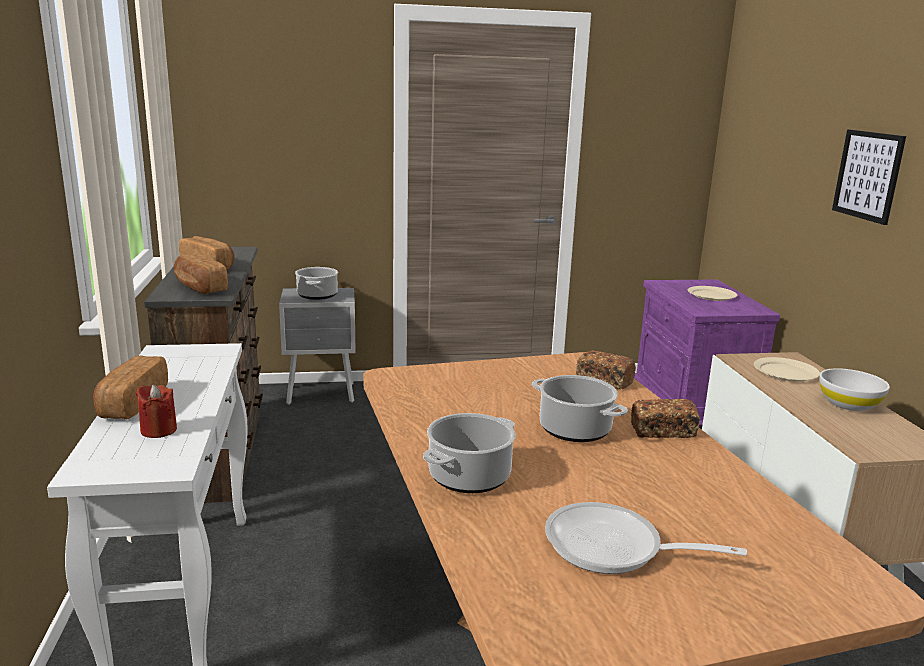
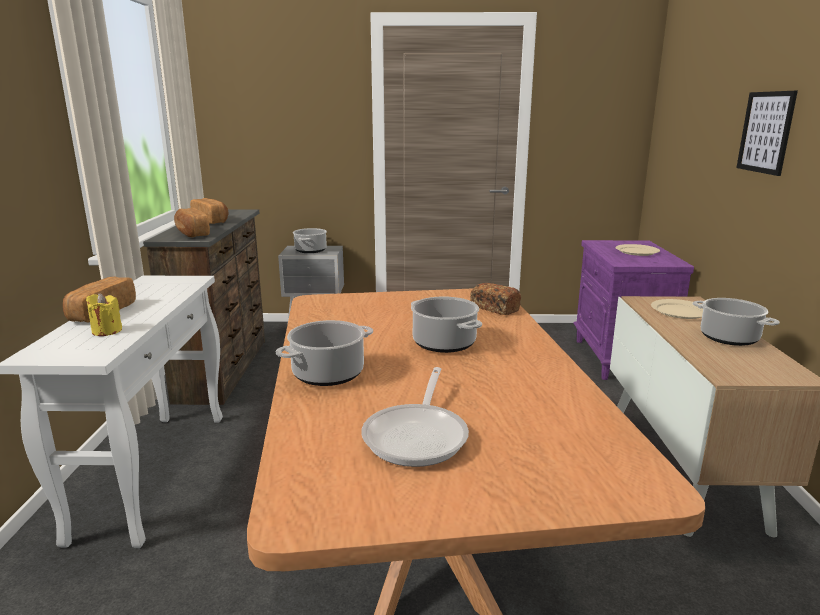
camera: 10 degrees right, 0 degrees up
(158, 430) = (107, 331): red candle -> yellow candle
(613, 548) = (418, 435): frying pan -> frying pan turned 105 degrees counterclockwise
(662, 431) = (523, 347): bread -> none
(849, 404) = (730, 338): white bowl -> cooking pot

